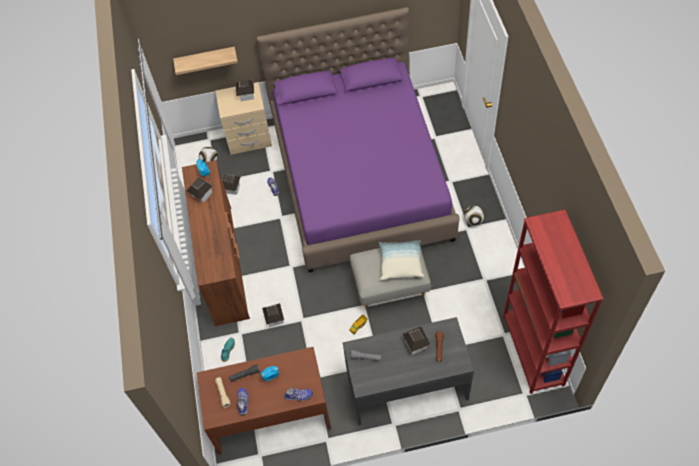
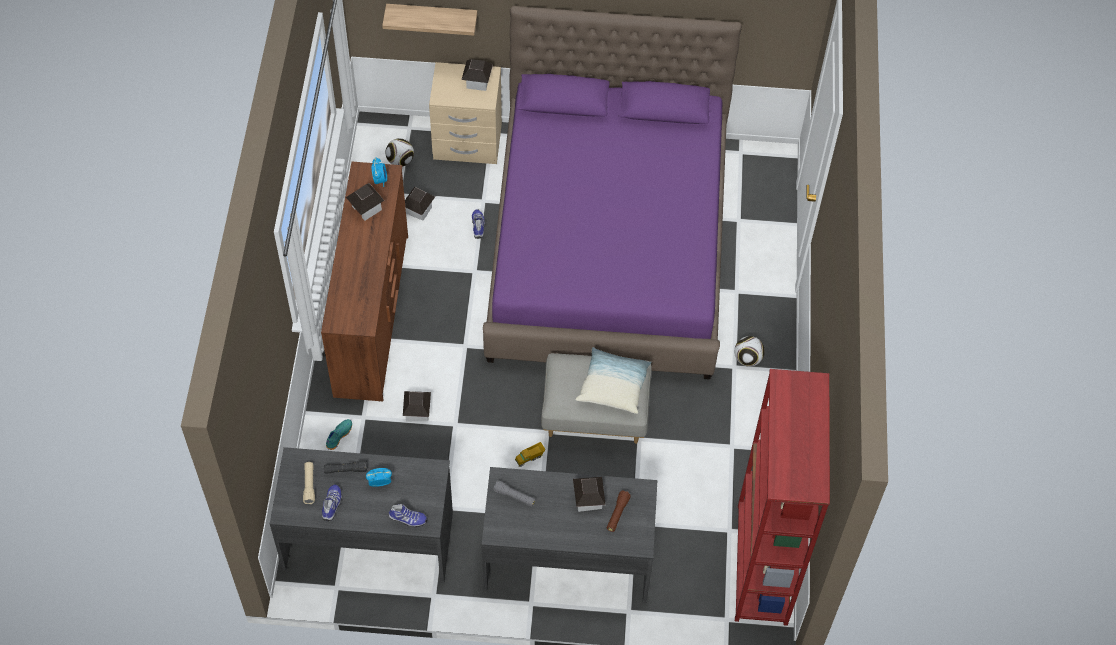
camera: 10 degrees right, 0 degrees up
(270, 414) = (368, 539): brown desk -> grey desk

